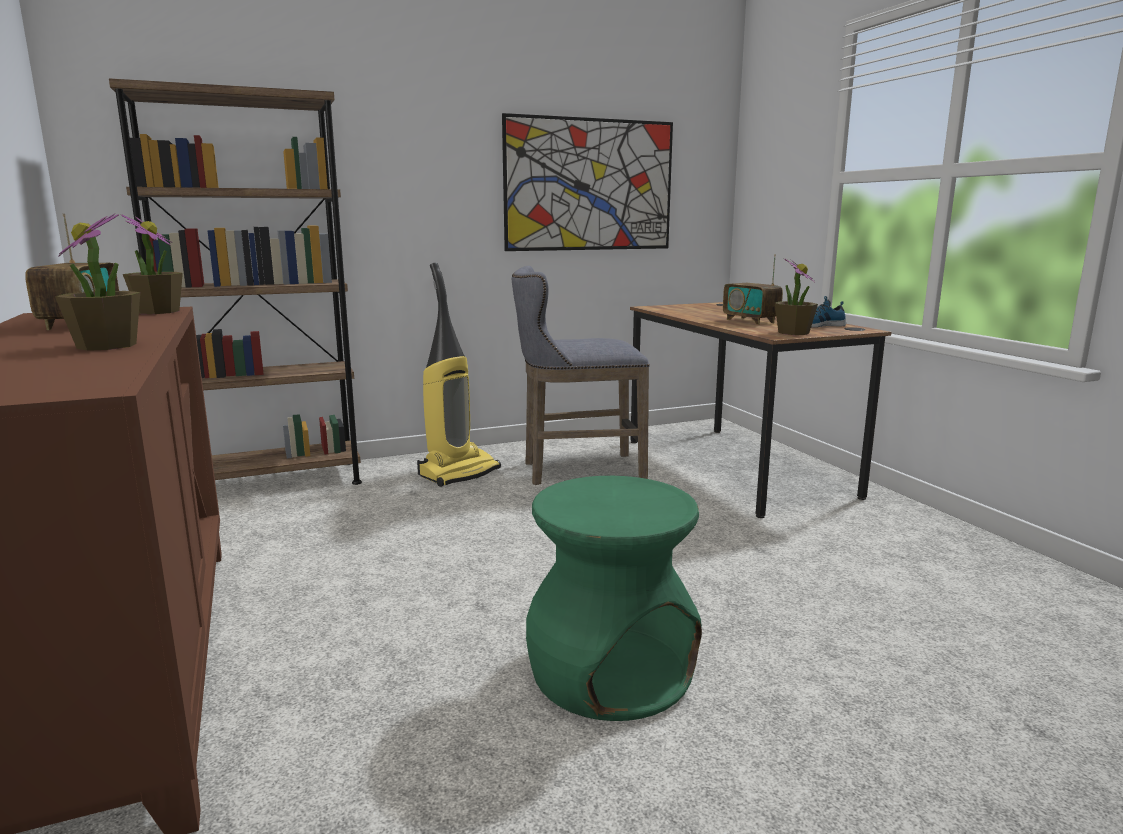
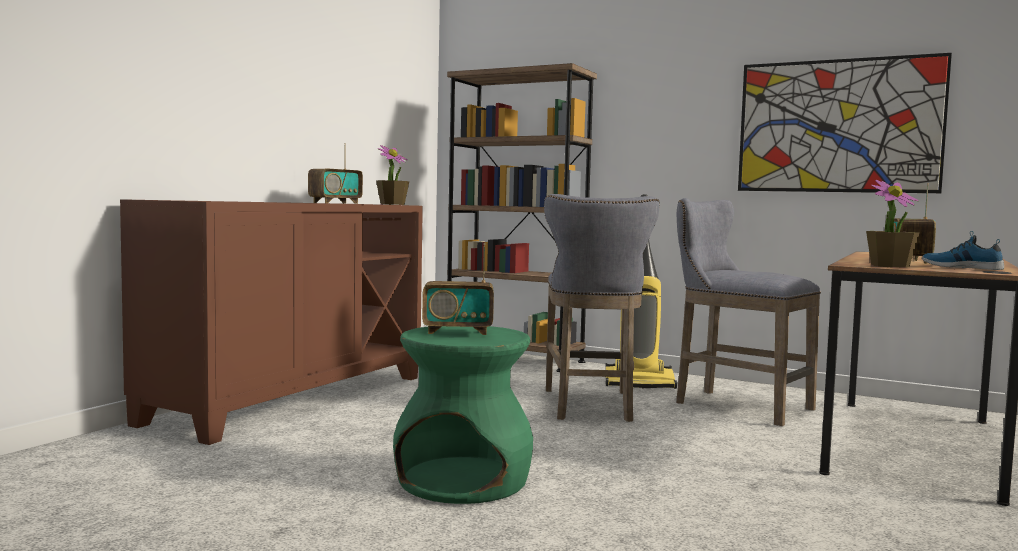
camera: 50 degrees right, 10 degrees down
(107, 346) = (292, 202): potted plant -> none
(486, 519) = (590, 407): none -> grey stool
(591, 501) = (458, 331): none -> radio

